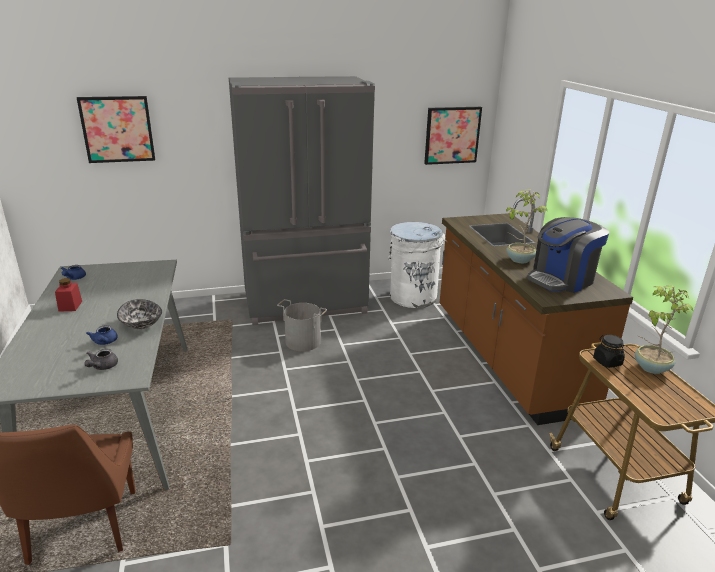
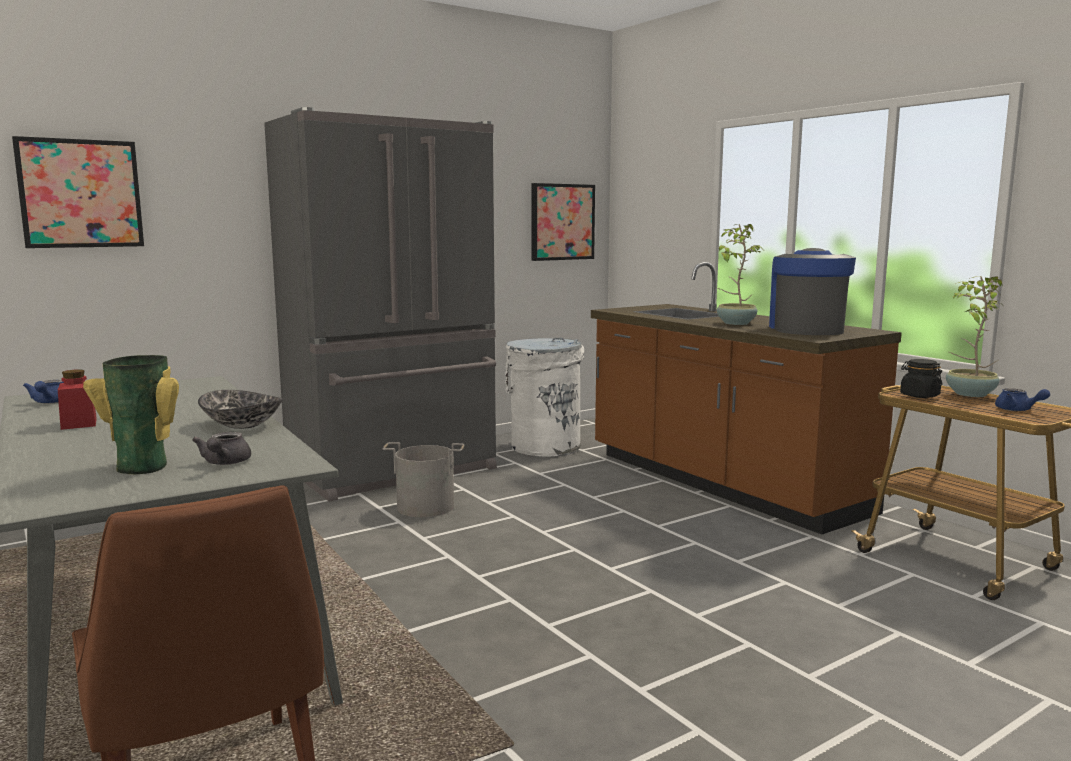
camera: 20 degrees left, 15 degrees down
(67, 360) = (145, 465): none -> vase
(104, 342) = (196, 444): blue teapot -> blue teapot (1017, 410)
(562, 279) = (806, 329): coffee machine -> coffee machine turned 150 degrees clockwise

